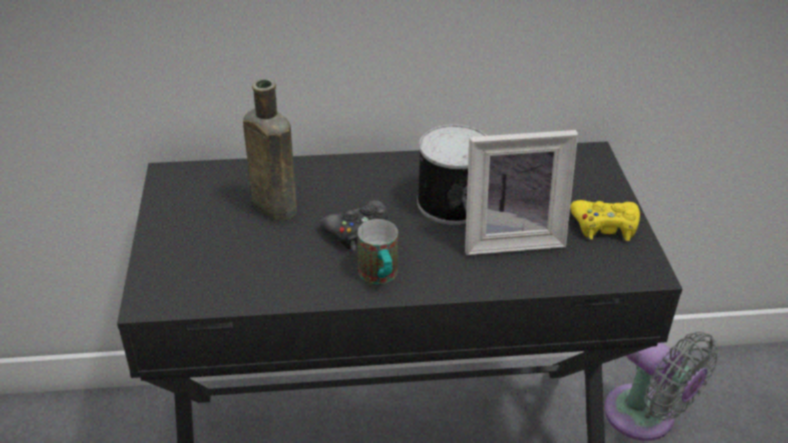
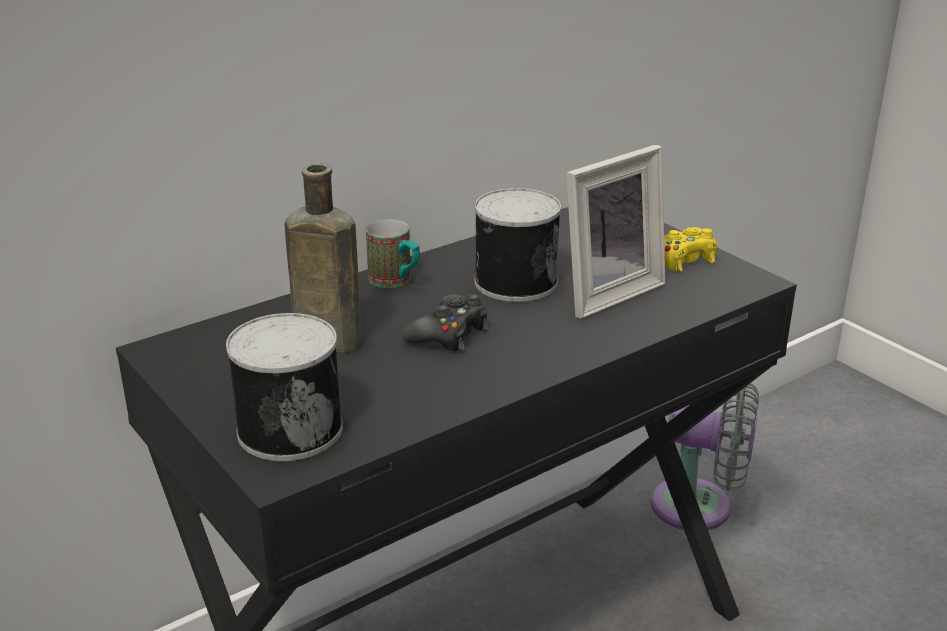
camera: 30 degrees left, 10 degrees down
(187, 269) = (289, 428): none -> can
(380, 277) = (516, 364): mug -> mug (396, 282)

